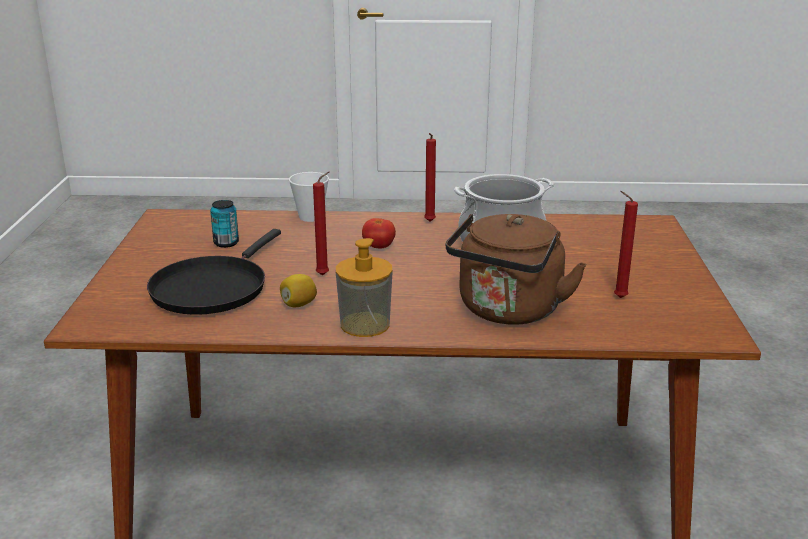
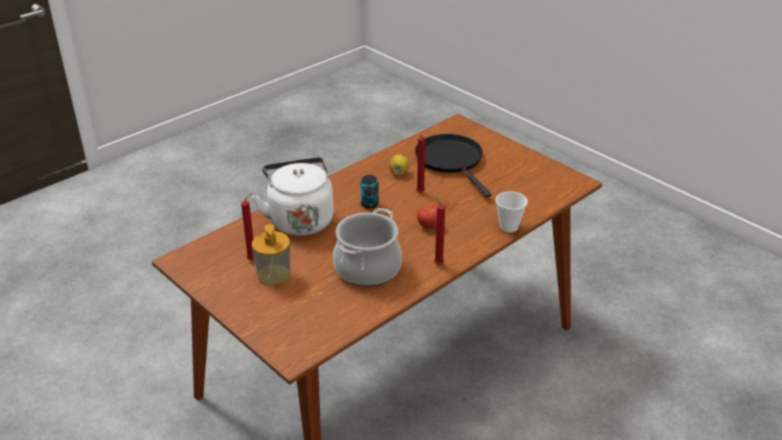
camera: 135 degrees right, 10 degrees up
(226, 243) = (505, 185): can -> can (369, 204)
(365, 324) = (353, 179): soap dispenser -> soap dispenser (274, 275)
(508, 311) = (300, 219): brown kettle -> white kettle

